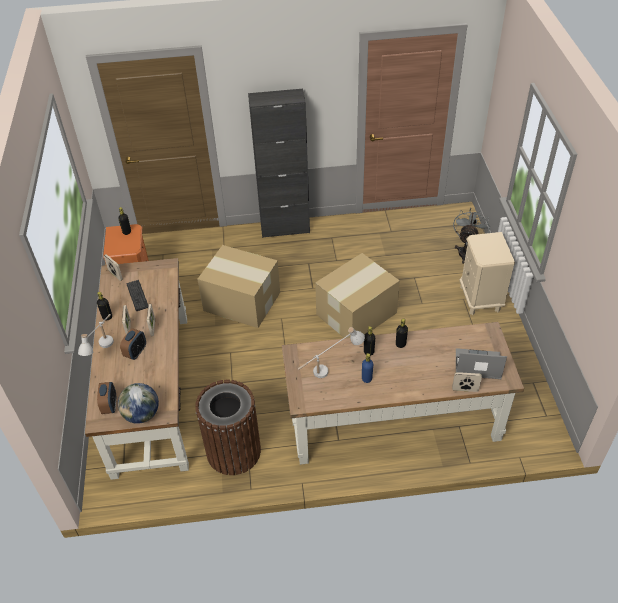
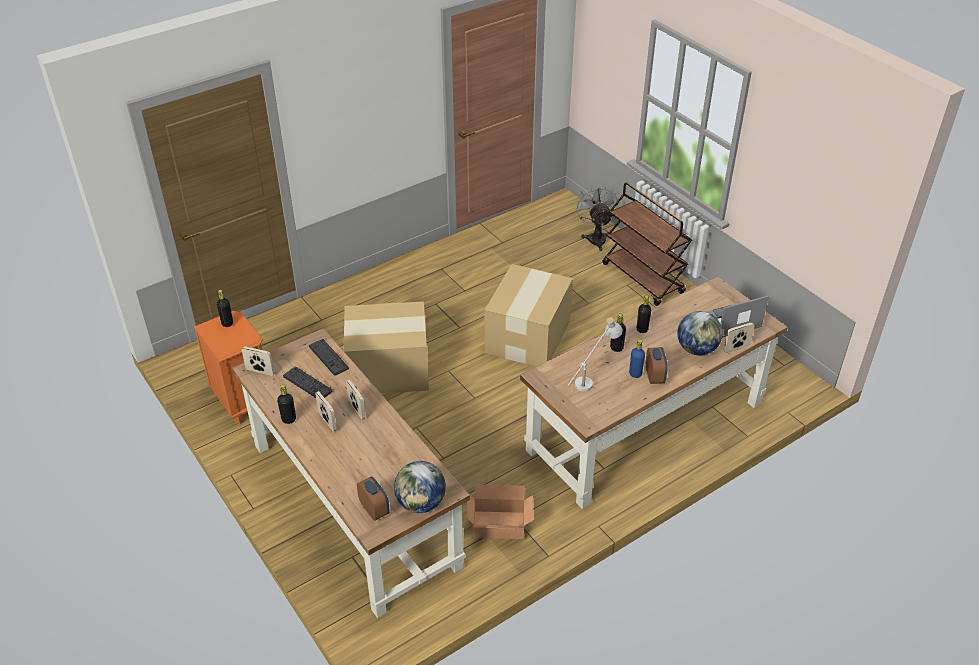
camera: 30 degrees left, 5 degrees down
(102, 350) = (314, 456): white table lamp -> none
(136, 352) = (358, 443): alarm clock -> alarm clock (654, 377)
(164, 281) = (328, 357): none -> keyboard
(233, 451) = (500, 526): brown trash can -> cardboard box
(285, 228) = (379, 276): black cabinet -> none
(431, 378) = (697, 349): none -> globe
(480, 298) = (643, 279): beige nightstand -> brown cart

